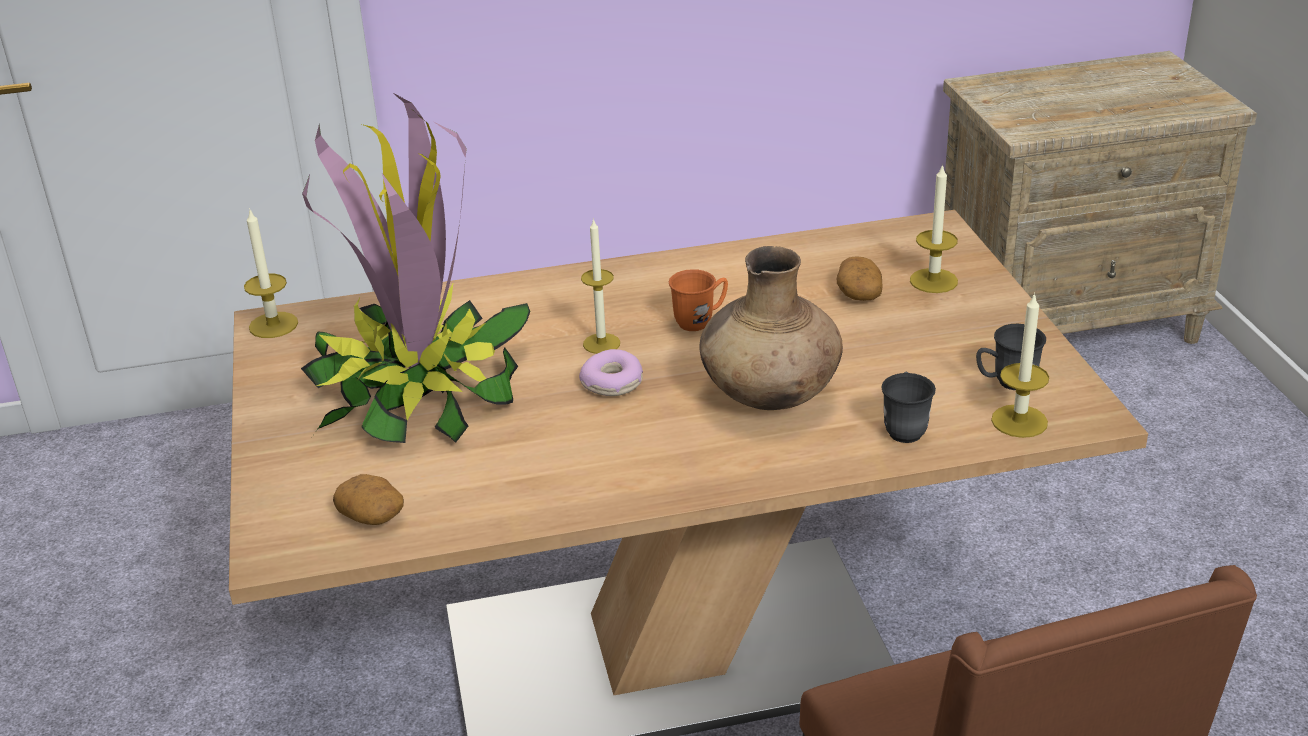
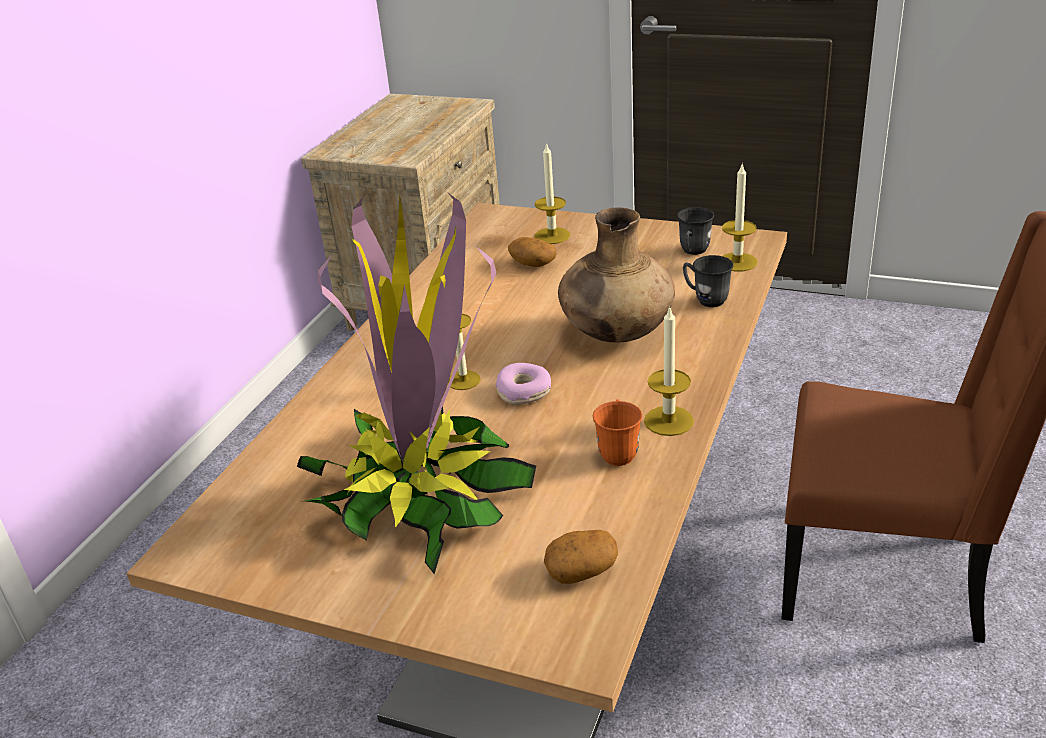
camera: 55 degrees left, 0 degrees up
(273, 325) = (193, 551): candle -> candle (668, 421)
(700, 321) = (488, 330): orange mug -> orange mug (618, 451)

